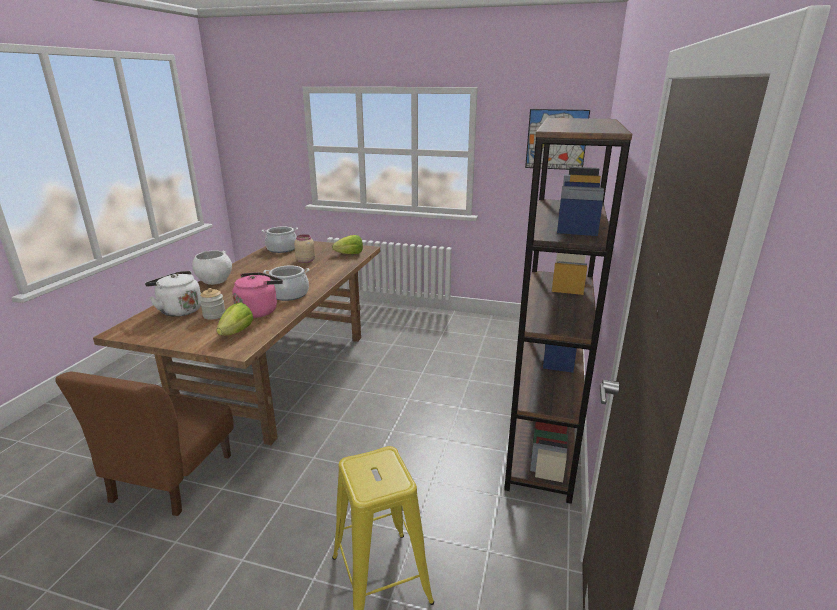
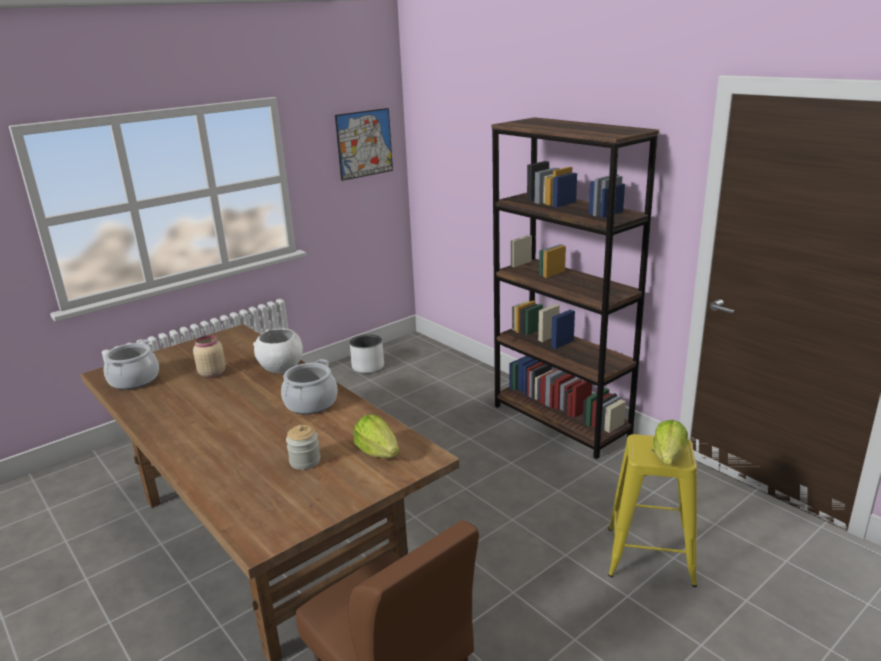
camera: 55 degrees left, 0 degrees up
(179, 310) = (249, 486): white kettle -> none
(214, 281) = (178, 447): white bowl -> white bowl (281, 369)
(259, 311) = (334, 429): pink kettle -> none
(350, 254) = (238, 344): lettuce -> lettuce (668, 457)
(500, 328) = (368, 366): none -> white planter

